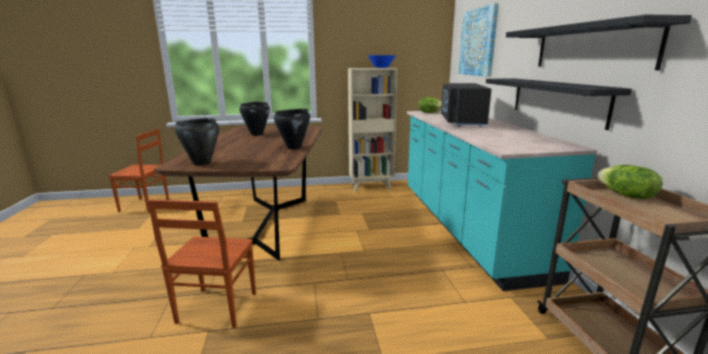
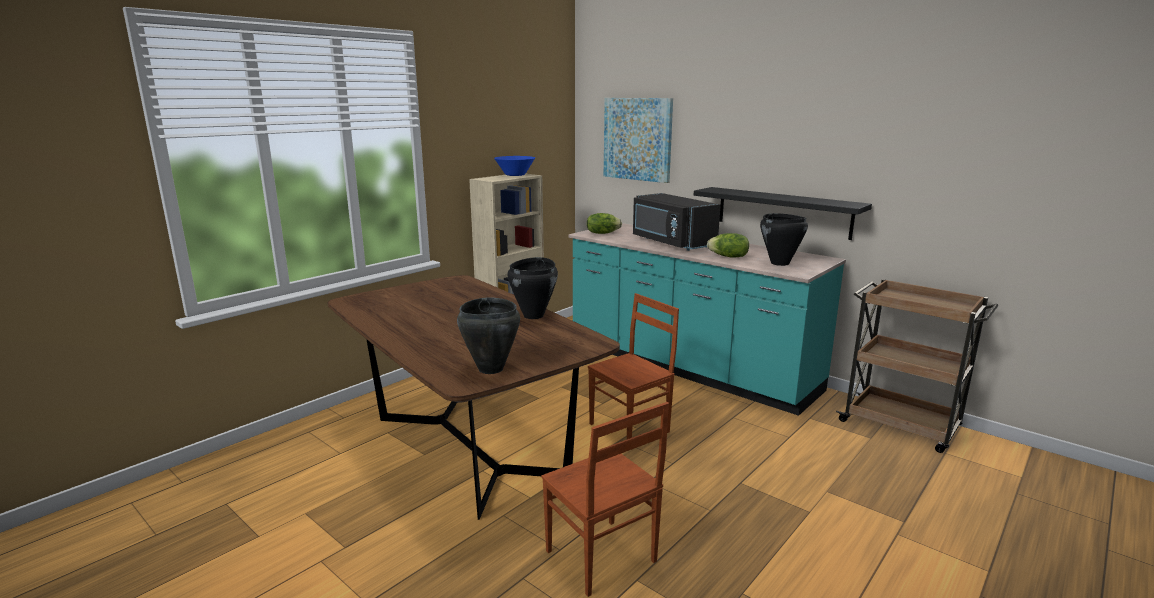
camera: 40 degrees left, 0 degrees up
(145, 205) = (178, 500): brown chair -> brown chair (631, 428)
(256, 134) = (413, 307): black cooking pot -> black cooking pot (779, 263)
(591, 47) = (821, 163): black shelf -> none
(626, 195) = (901, 296): lettuce -> lettuce (728, 257)

